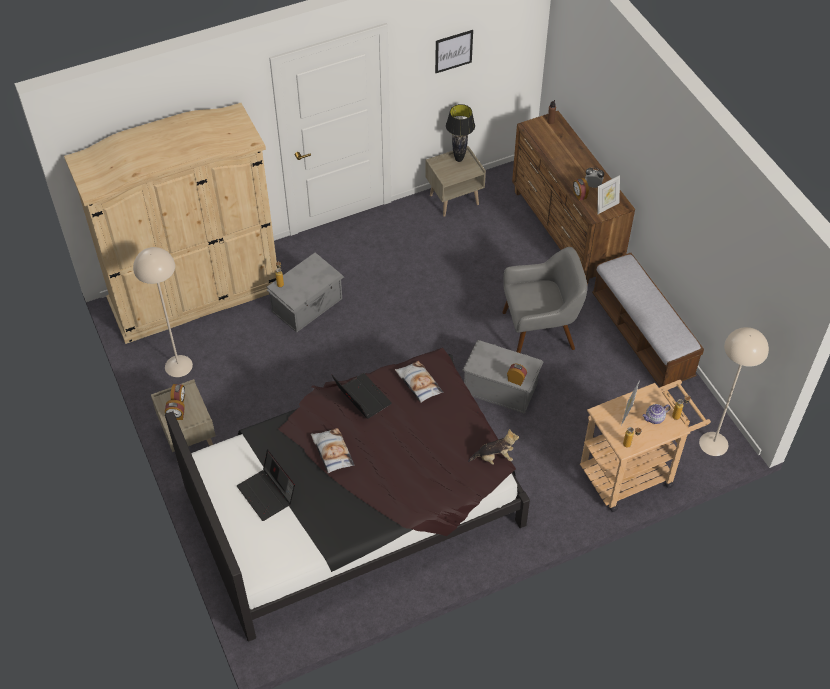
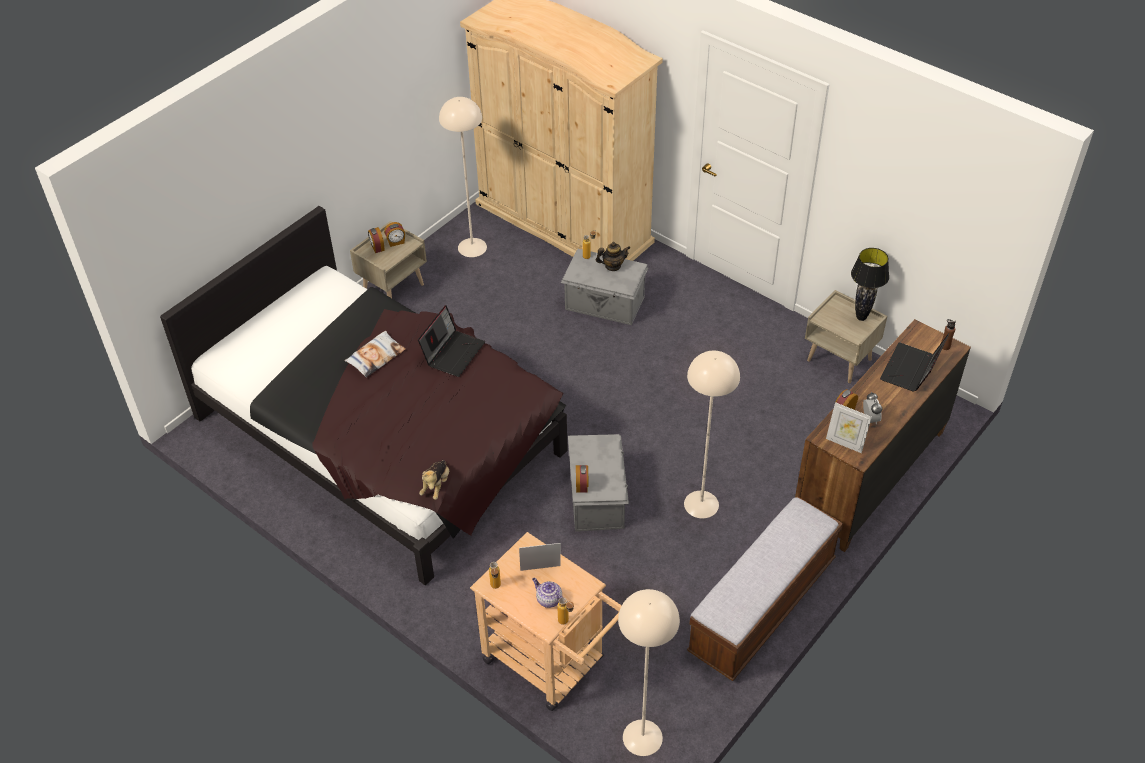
camera: 65 degrees right, 5 degrees down
(268, 494) = (306, 333): laptop -> laptop (911, 370)
(302, 273) = (612, 266): none -> teapot
(418, 384) = (498, 389): pillow -> none
(453, 51) = (897, 181): picture -> none
(494, 457) = (436, 485): plush toy -> plush toy turned 45 degrees clockwise
(539, 331) = (701, 504): grey armchair -> beige floor lamp

